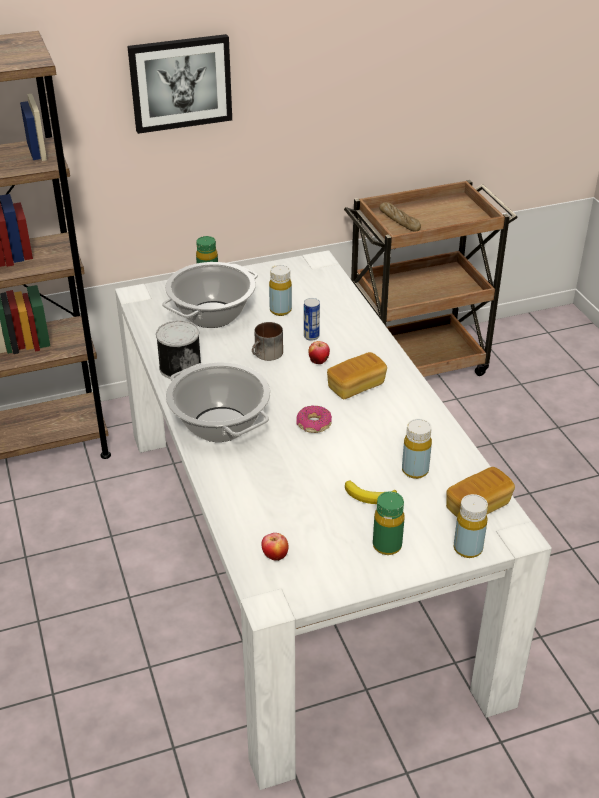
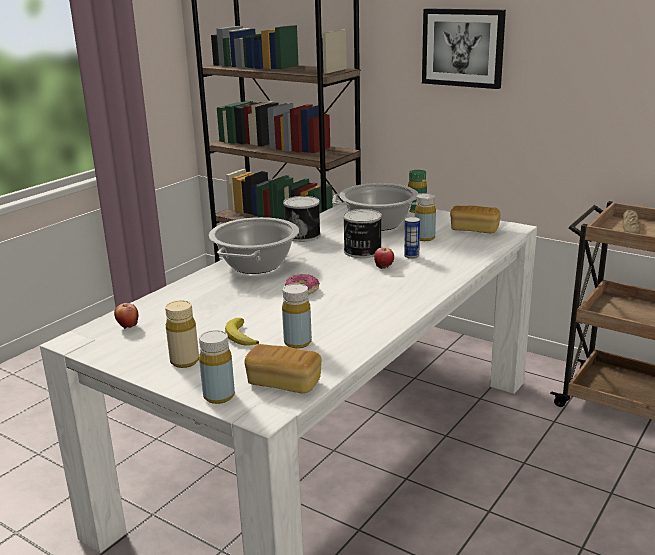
camera: 55 degrees right, 15 degrees down
(267, 355) = (362, 251): mug -> can
(356, 386) = (375, 288): bread -> bread (474, 230)
(387, 546) = (184, 361): green bottle -> beige bottle

